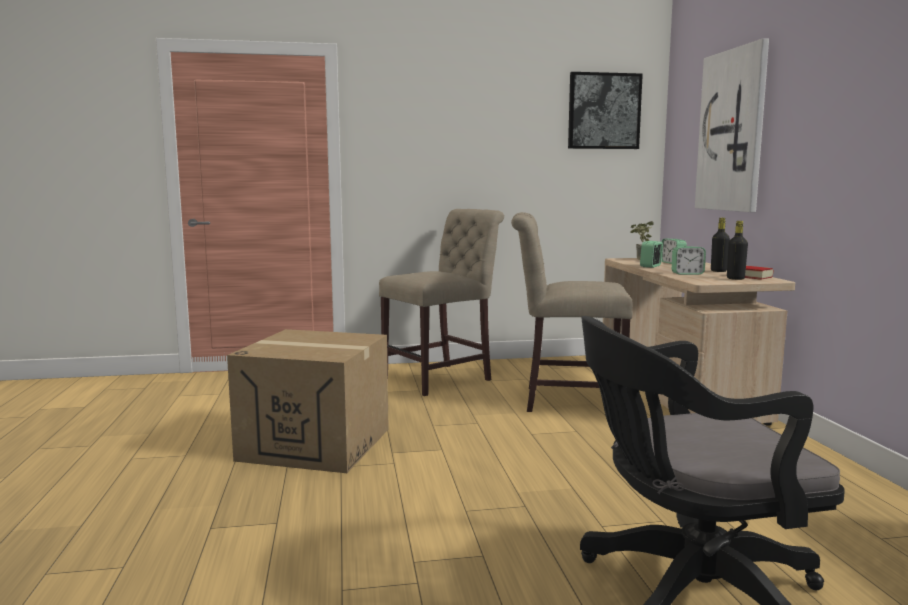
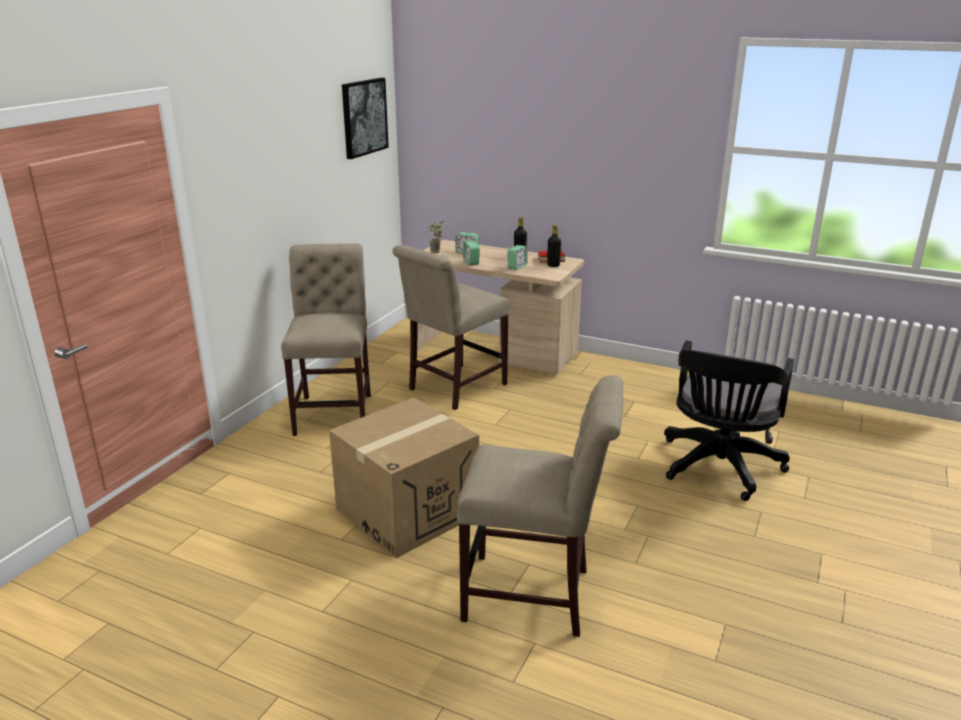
camera: 55 degrees left, 15 degrees up
(215, 542) = (535, 596): none -> beige chair
(732, 131) = (498, 143): picture -> none

